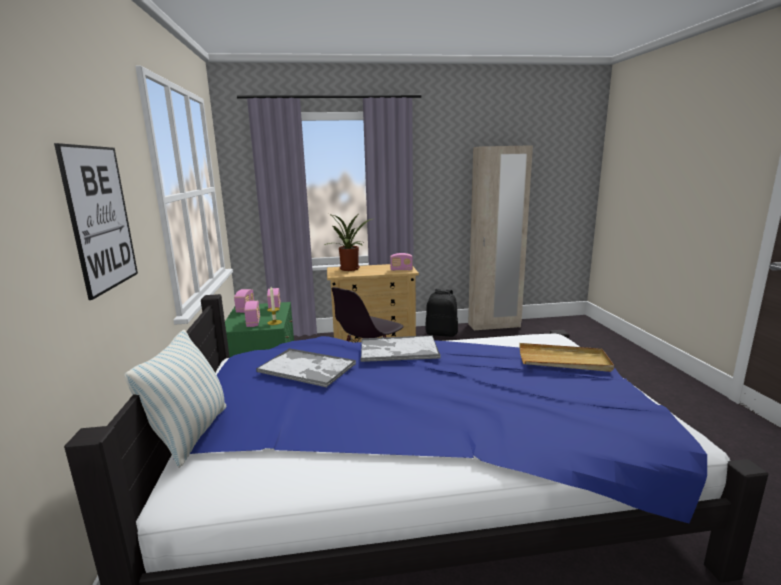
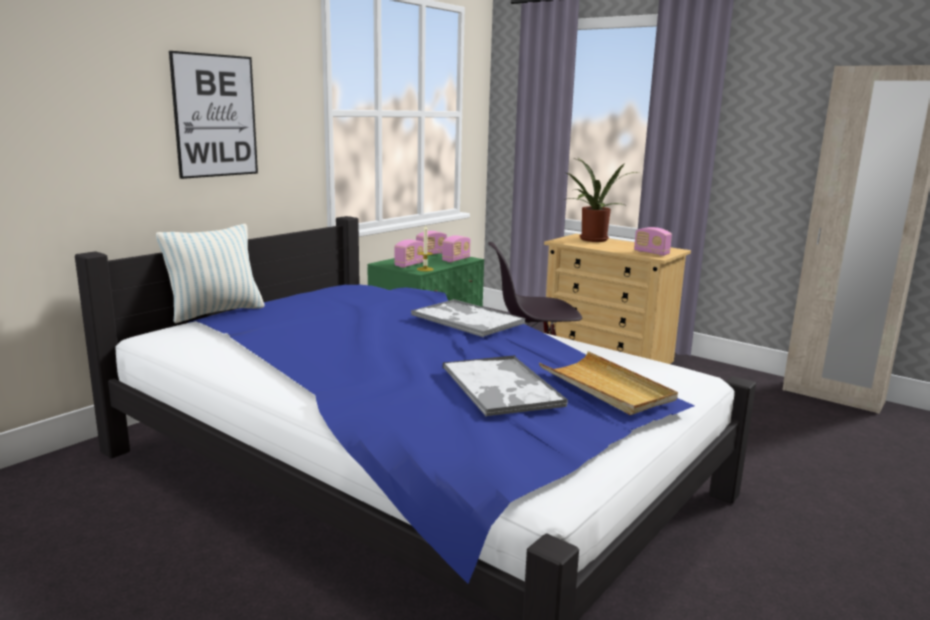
camera: 45 degrees right, 0 degrees up
(307, 368) = (363, 305): tray -> tray (502, 387)
(441, 333) = (722, 376): black backpack -> none

